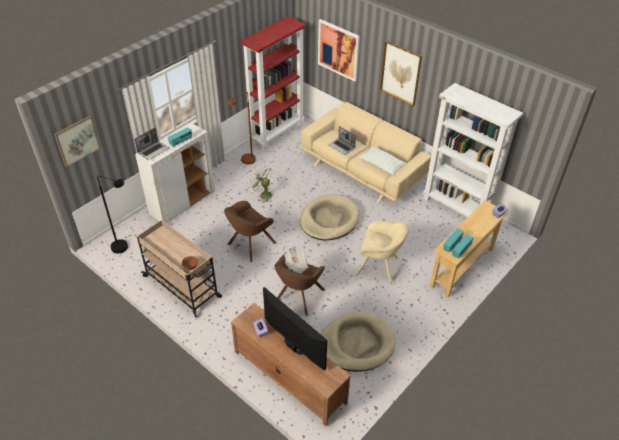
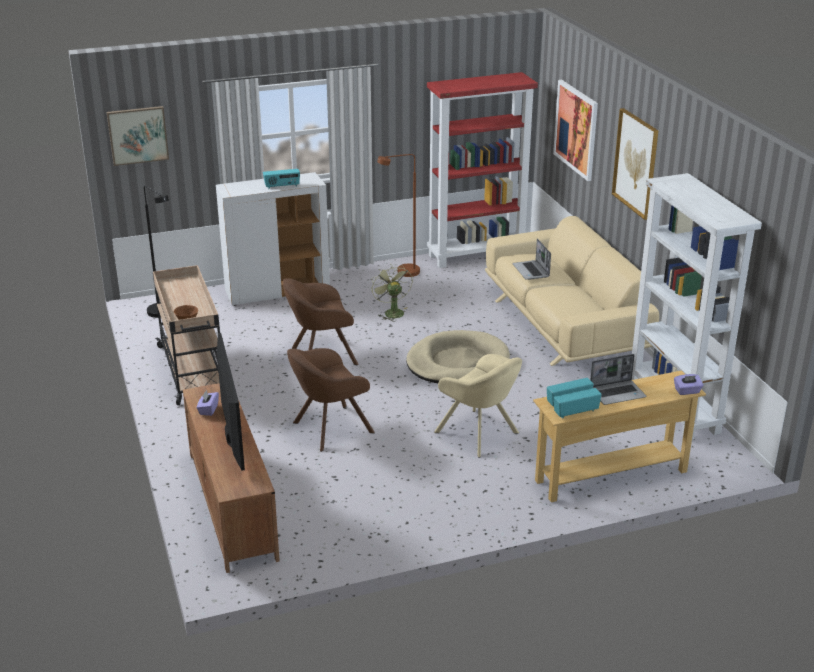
camera: 30 degrees right, 15 degrees down
(153, 150) = (240, 186): laptop -> laptop (617, 393)
(296, 265) = (334, 372): newspaper -> none
(357, 344) = (359, 504): beige dog bed -> none
(381, 165) = (572, 304): pillow -> none

